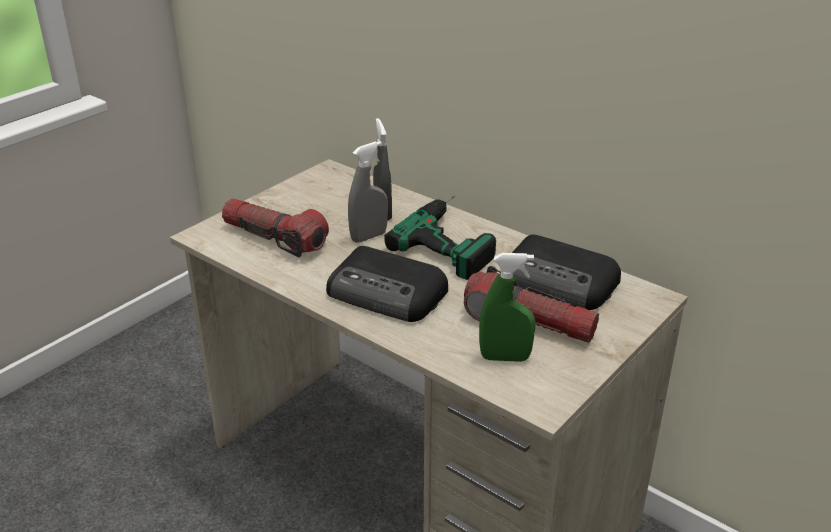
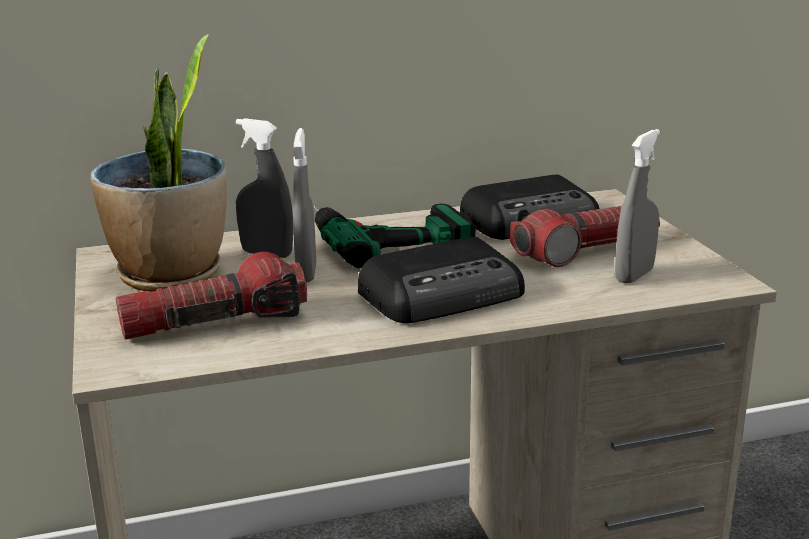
camera: 55 degrees left, 10 degrees down
(321, 199) = (171, 275): none -> potted plant
(505, 357) = (634, 275): green spray bottle -> grey spray bottle

